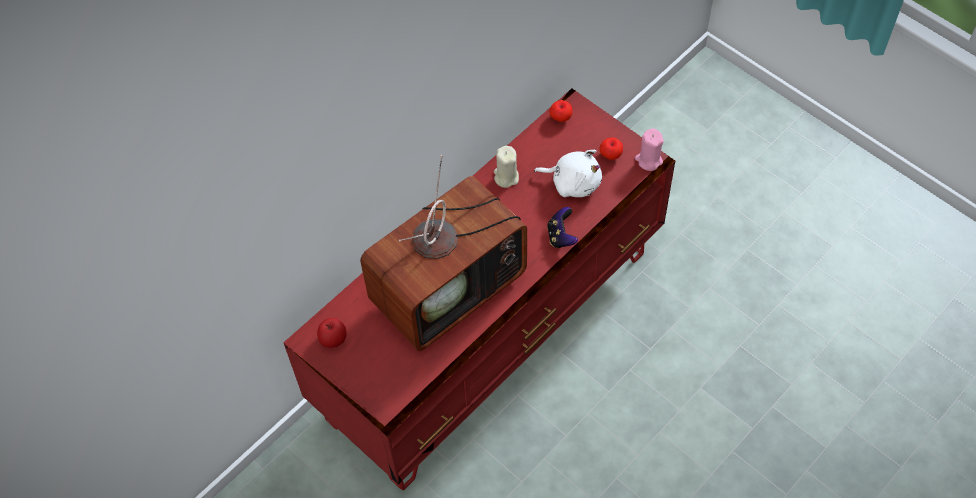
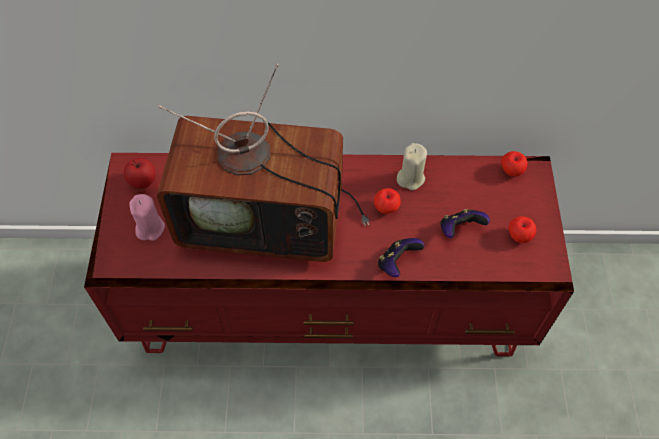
camera: 45 degrees right, 0 degrees up
(514, 209) = (386, 208): none -> apple
(573, 182) = (459, 229): white plush toy -> game controller
(648, 160) = (548, 270): pink candle -> pink candle (150, 228)

